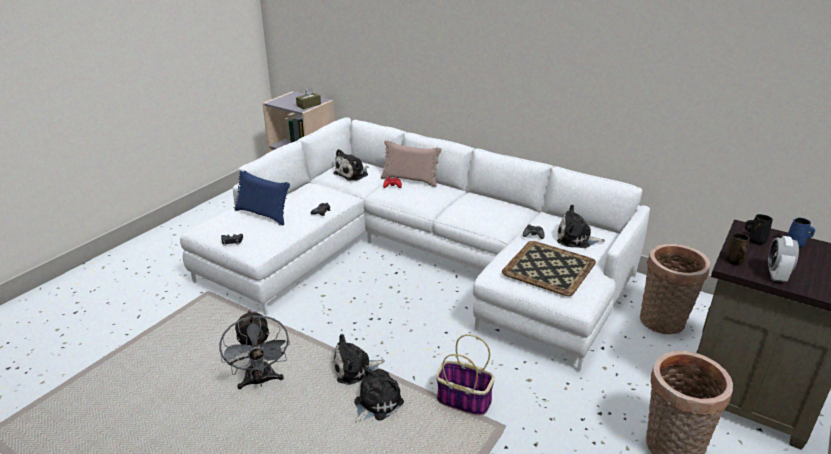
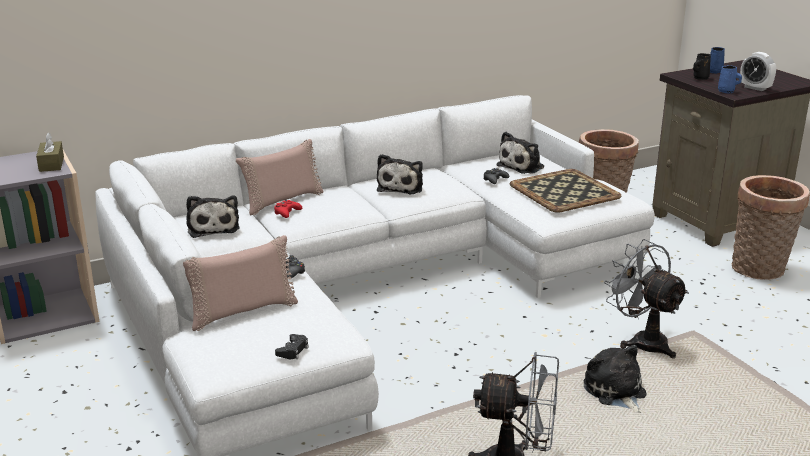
camera: 60 degrees left, 5 degrees down
(263, 215) = (242, 312): blue pillow -> beige pillow
(355, 369) = (545, 390): plush toy -> plush toy (401, 187)
(462, 400) = (642, 341): basket -> grey fan
(734, 261) = (727, 91): brown mug -> blue mug

